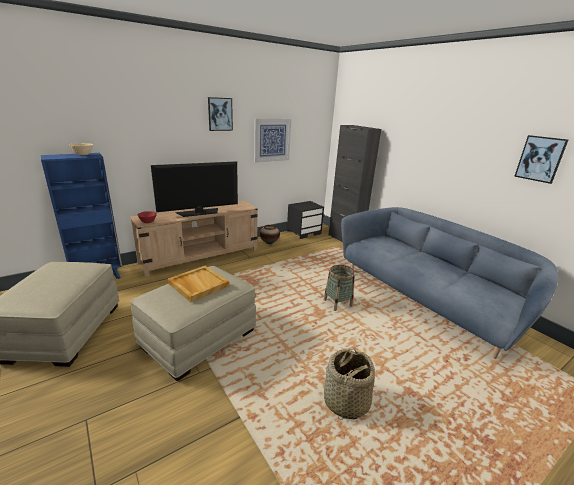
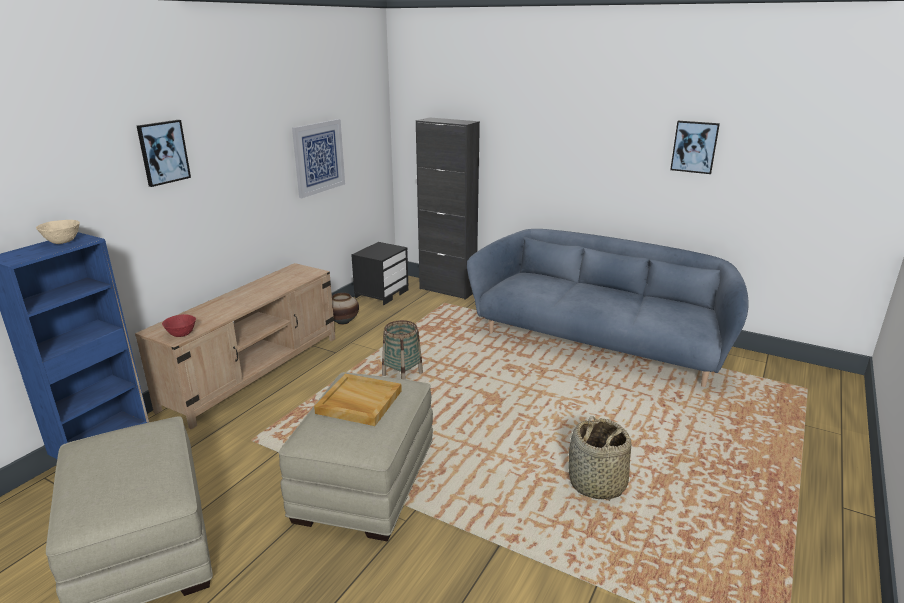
camera: 25 degrees left, 0 degrees up
(199, 212) = (246, 299): television -> none
(220, 114) = (245, 130): picture -> picture (163, 152)
(337, 303) = (505, 379): basket -> basket (402, 374)

